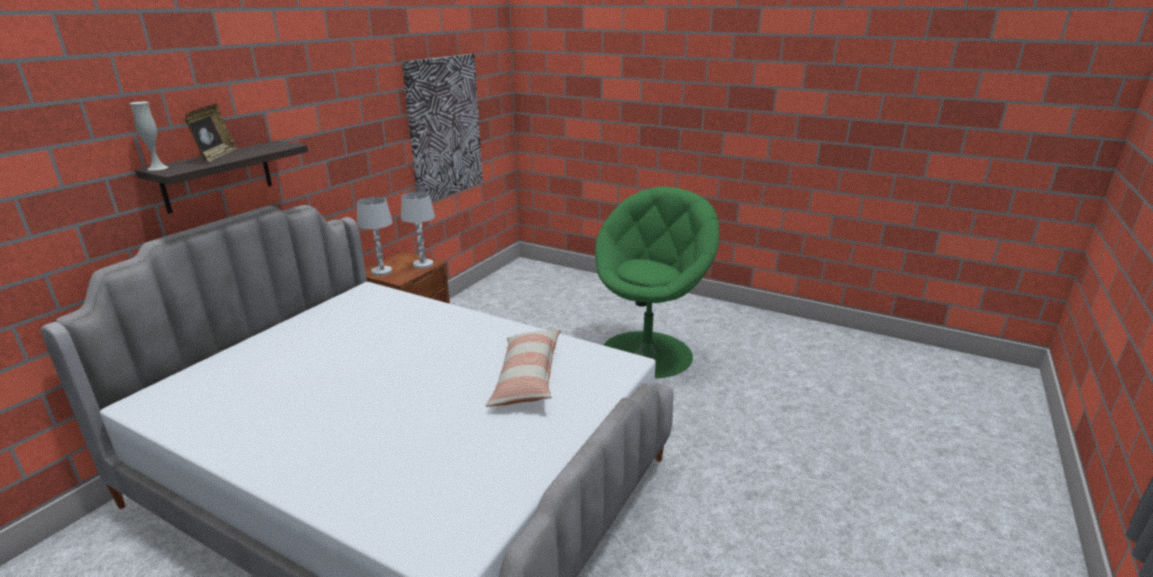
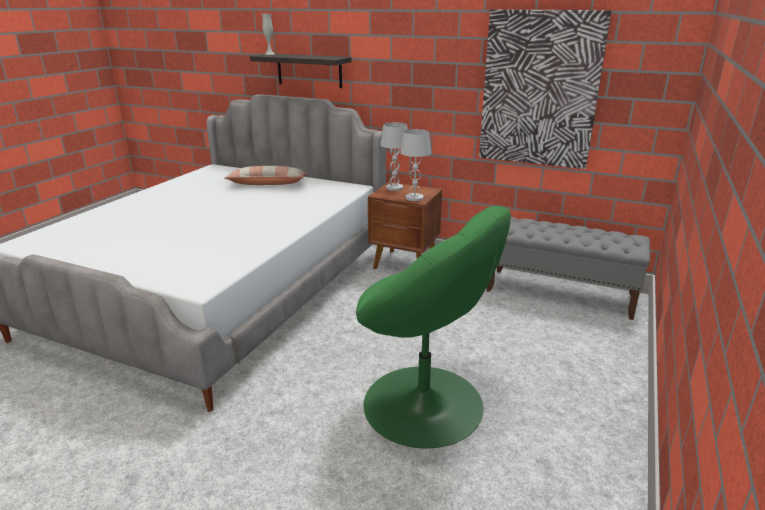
camera: 85 degrees right, 0 degrees up
(216, 156) = (299, 55): picture frame -> none
(506, 283) = (560, 293): none -> grey bench
(527, 378) = (193, 249): pillow -> pillow (267, 184)

